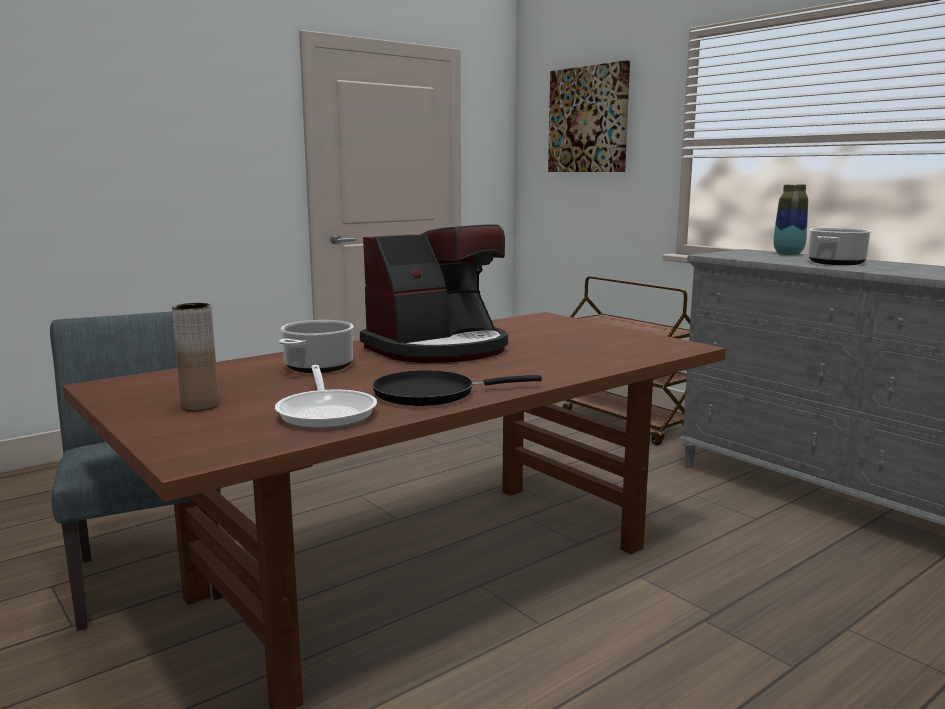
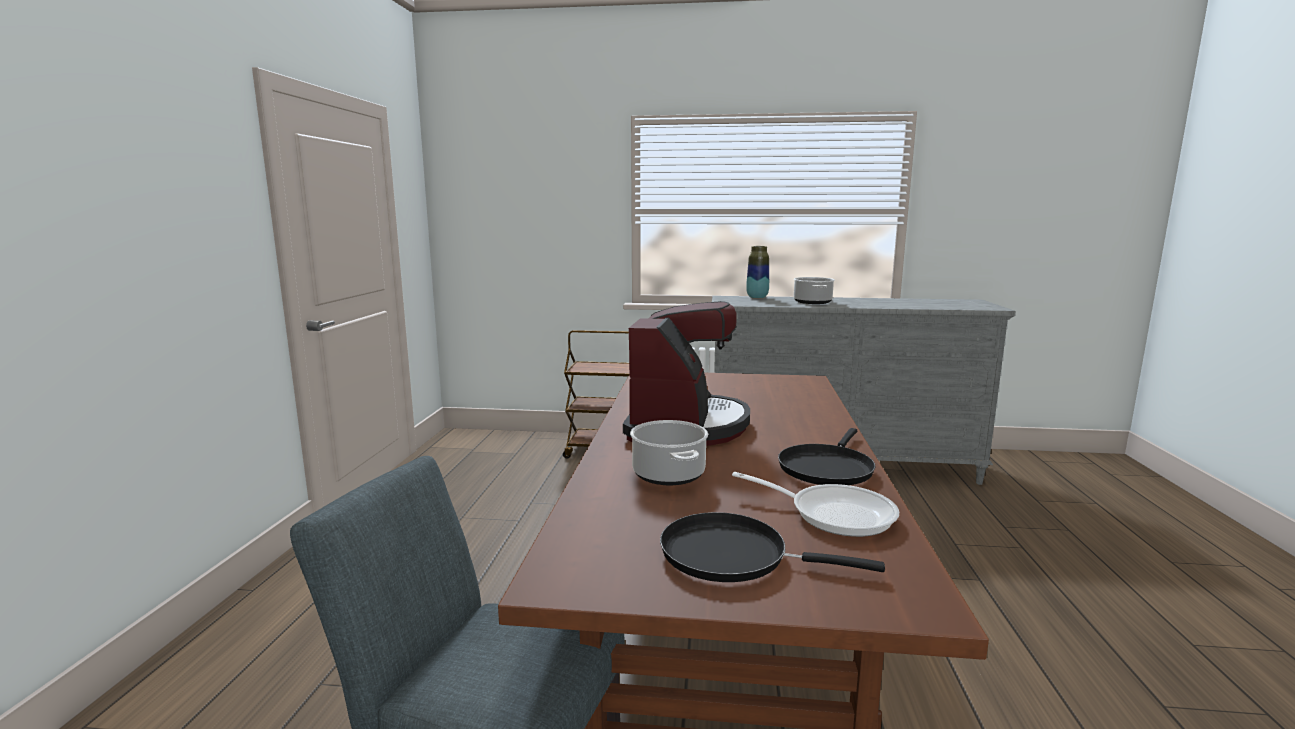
camera: 45 degrees left, 0 degrees up
(200, 406) = (732, 555): brown vase -> black frying pan
(589, 120) = (525, 186): picture -> none

